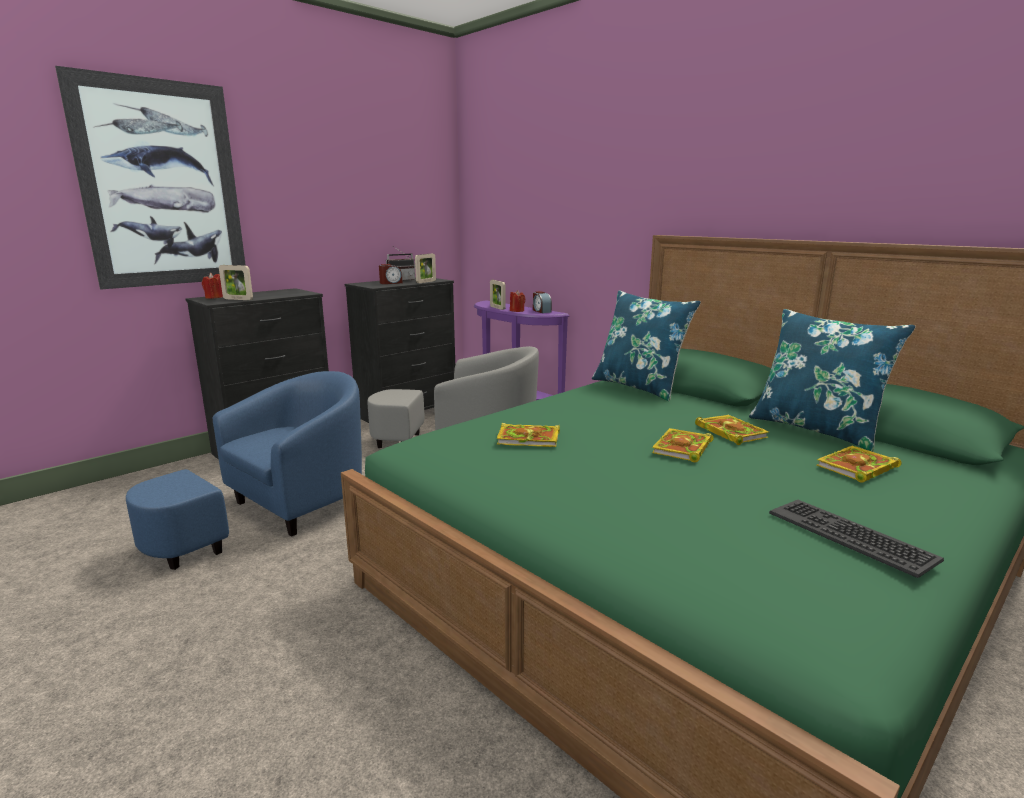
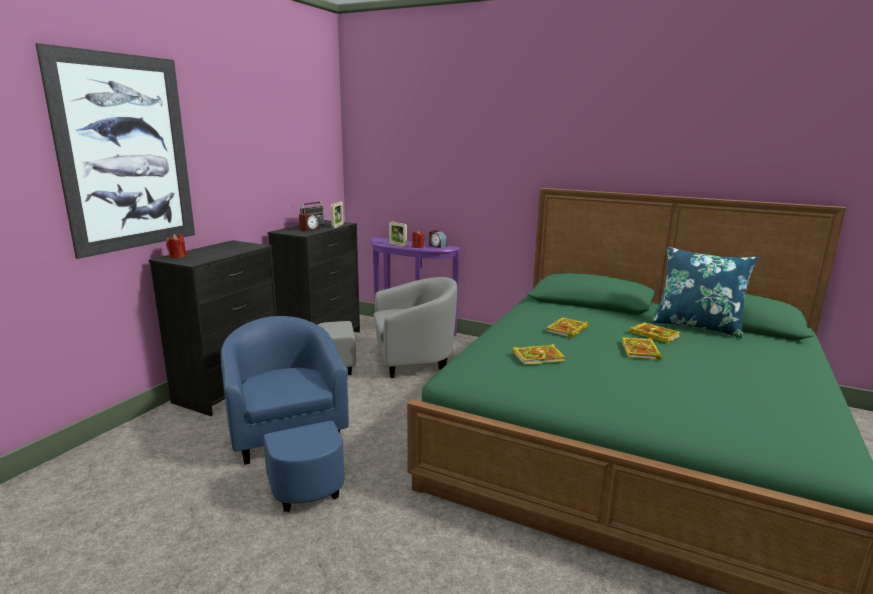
camera: 20 degrees left, 0 degrees up
(238, 299) = (206, 257): picture frame -> none
(277, 513) = (291, 447): blue armchair -> blue armchair turned 45 degrees counterclockwise
(639, 387) = (559, 305): blue pillow -> none
(851, 536) = (785, 395): keyboard -> none
(857, 468) = (745, 351): book -> book (567, 330)

